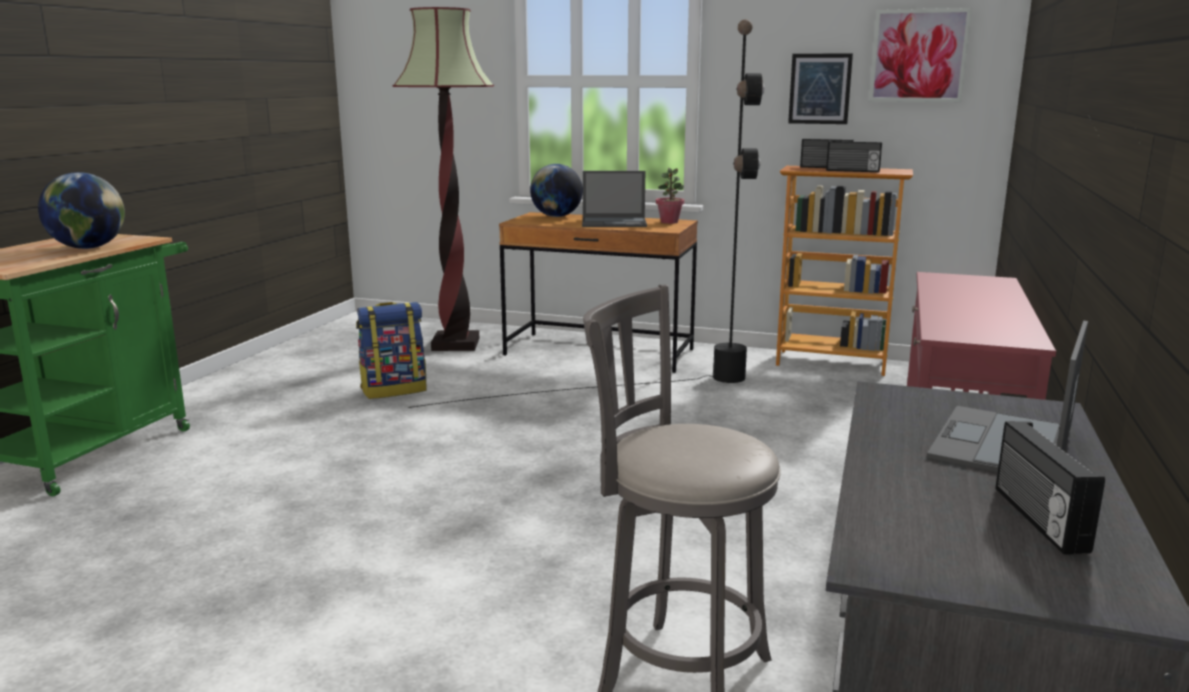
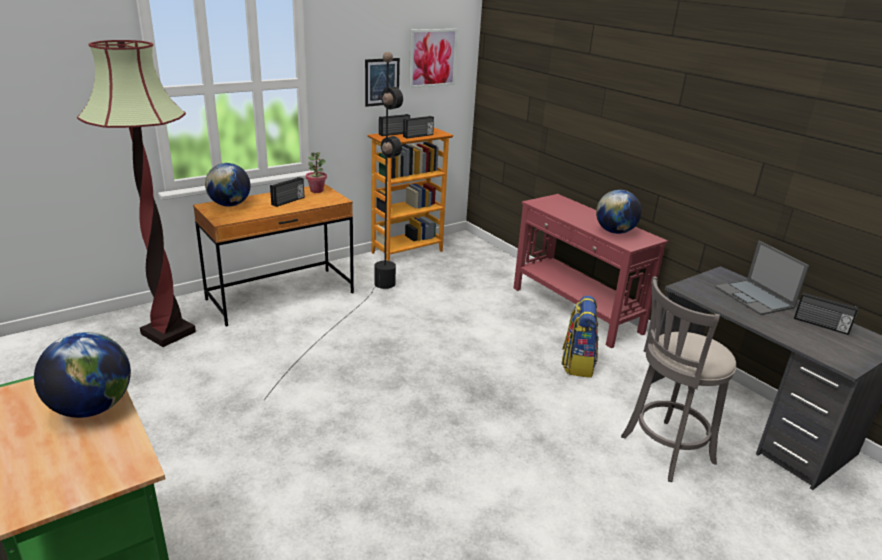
camera: 55 degrees left, 10 degrees up
(394, 390) = (218, 392): backpack -> backpack (577, 363)
(615, 223) = (288, 201): laptop -> radio
(972, 320) = (614, 232): none -> globe

